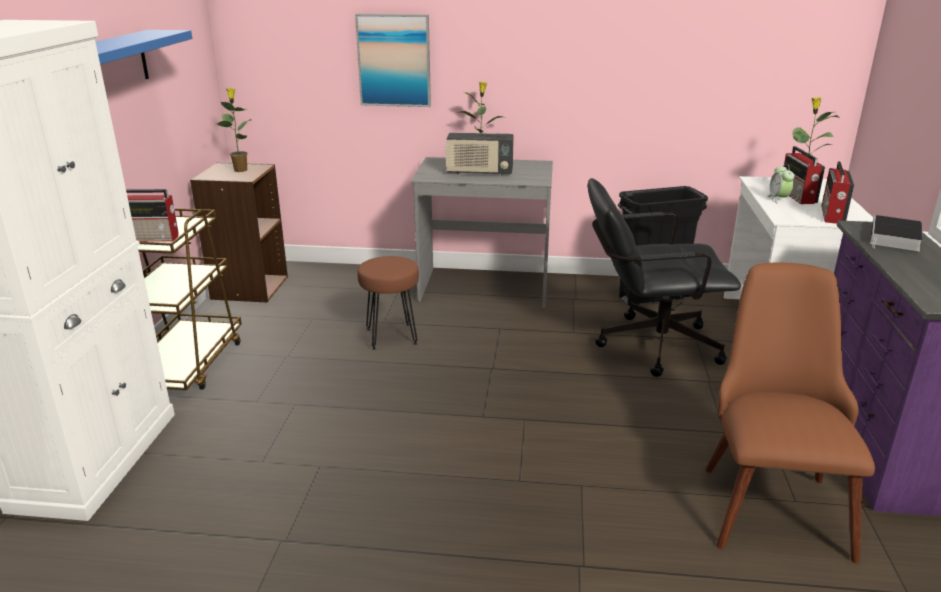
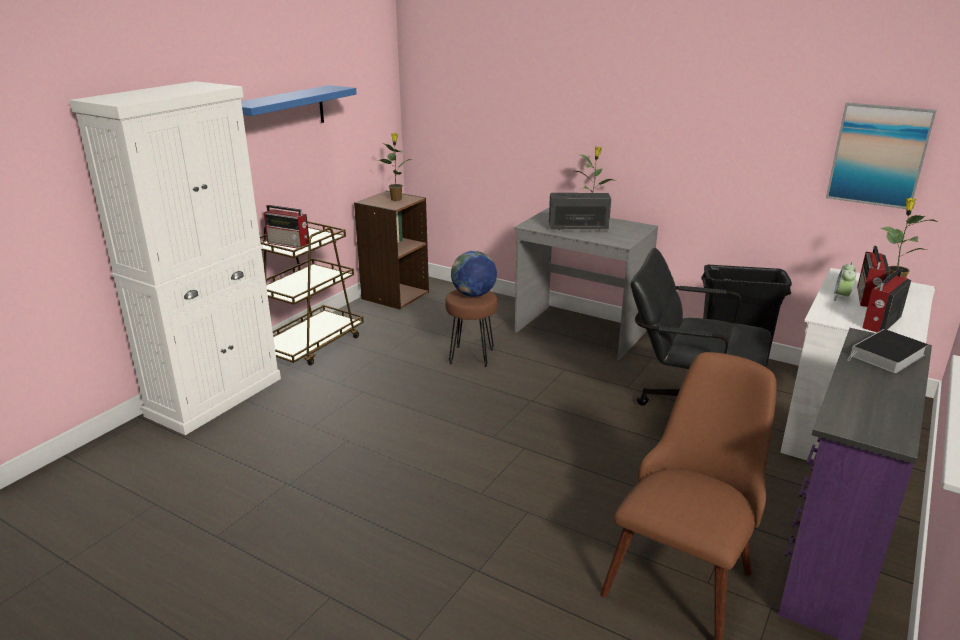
camera: 25 degrees right, 0 degrees up
(390, 264) = (473, 295): none -> globe
(394, 60) = (531, 120): picture -> picture (878, 155)
(479, 172) = (578, 228): radio -> radio turned 150 degrees clockwise

